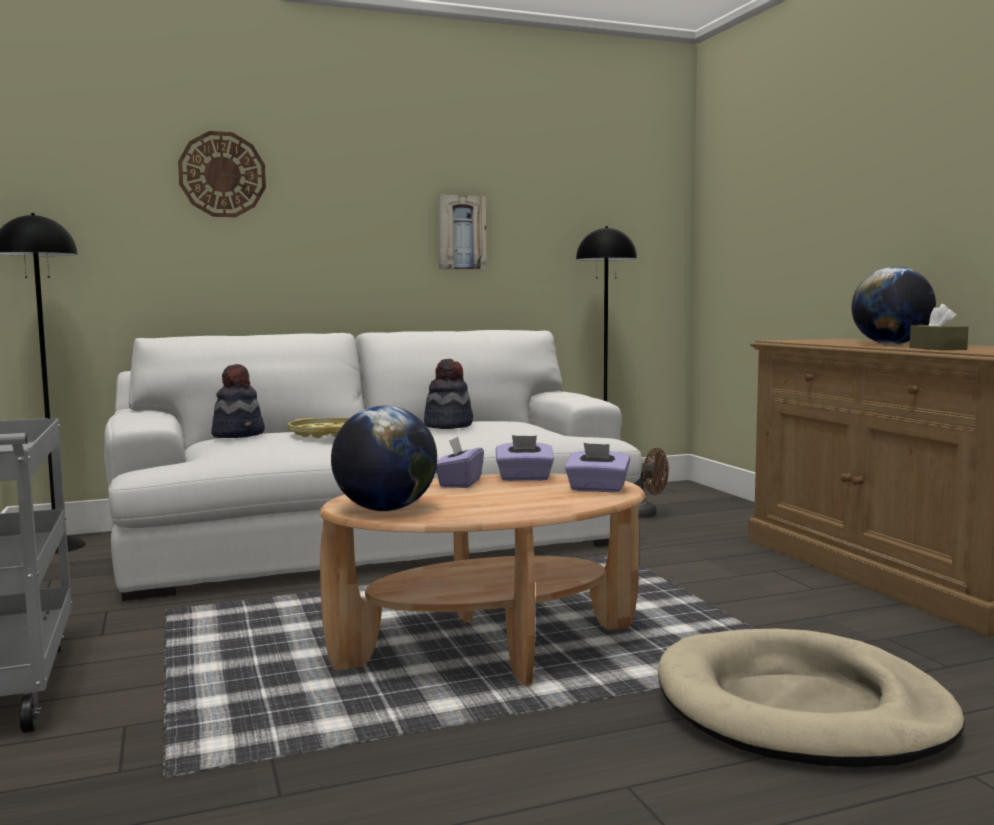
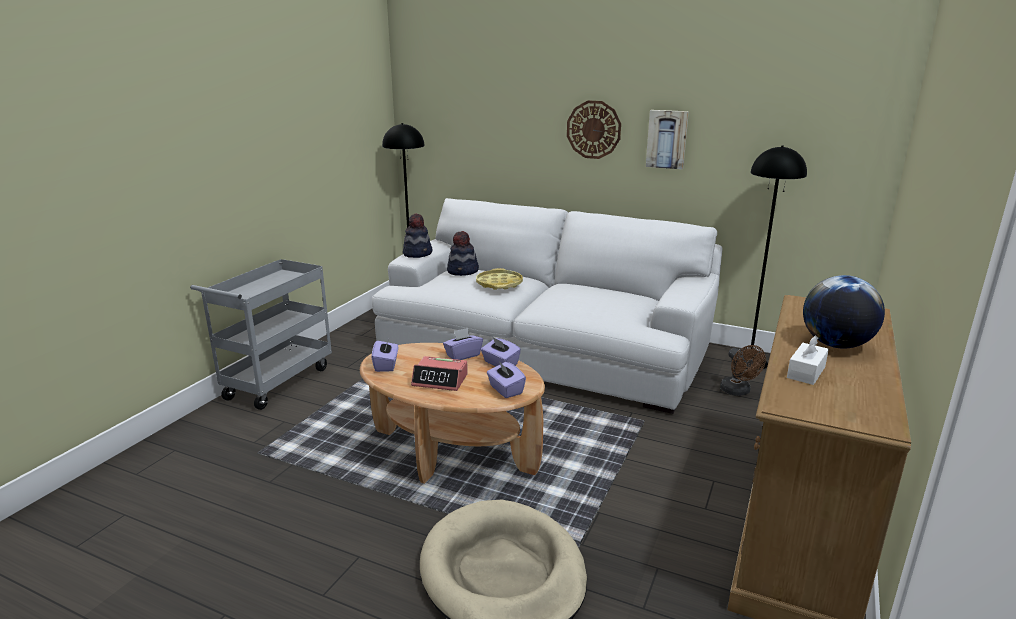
camera: 45 degrees right, 15 degrees up
(222, 174) = (508, 94): wall clock -> wall clock (593, 129)
(385, 509) = (386, 365): globe -> purple tissue box
(448, 425) = (577, 294): hat -> hat (418, 253)
(501, 501) = (440, 380): none -> alarm clock
(937, 348) = (806, 372): brown tissue box -> white tissue box

